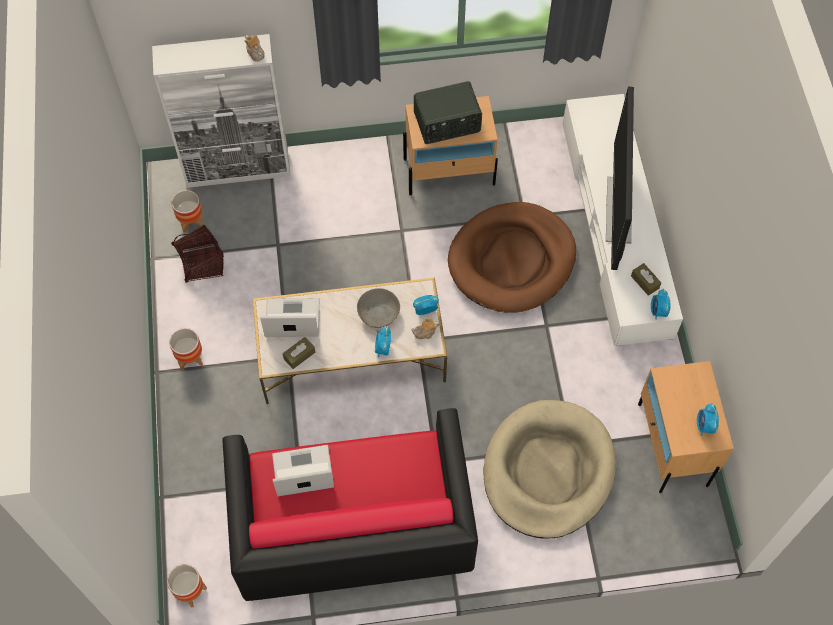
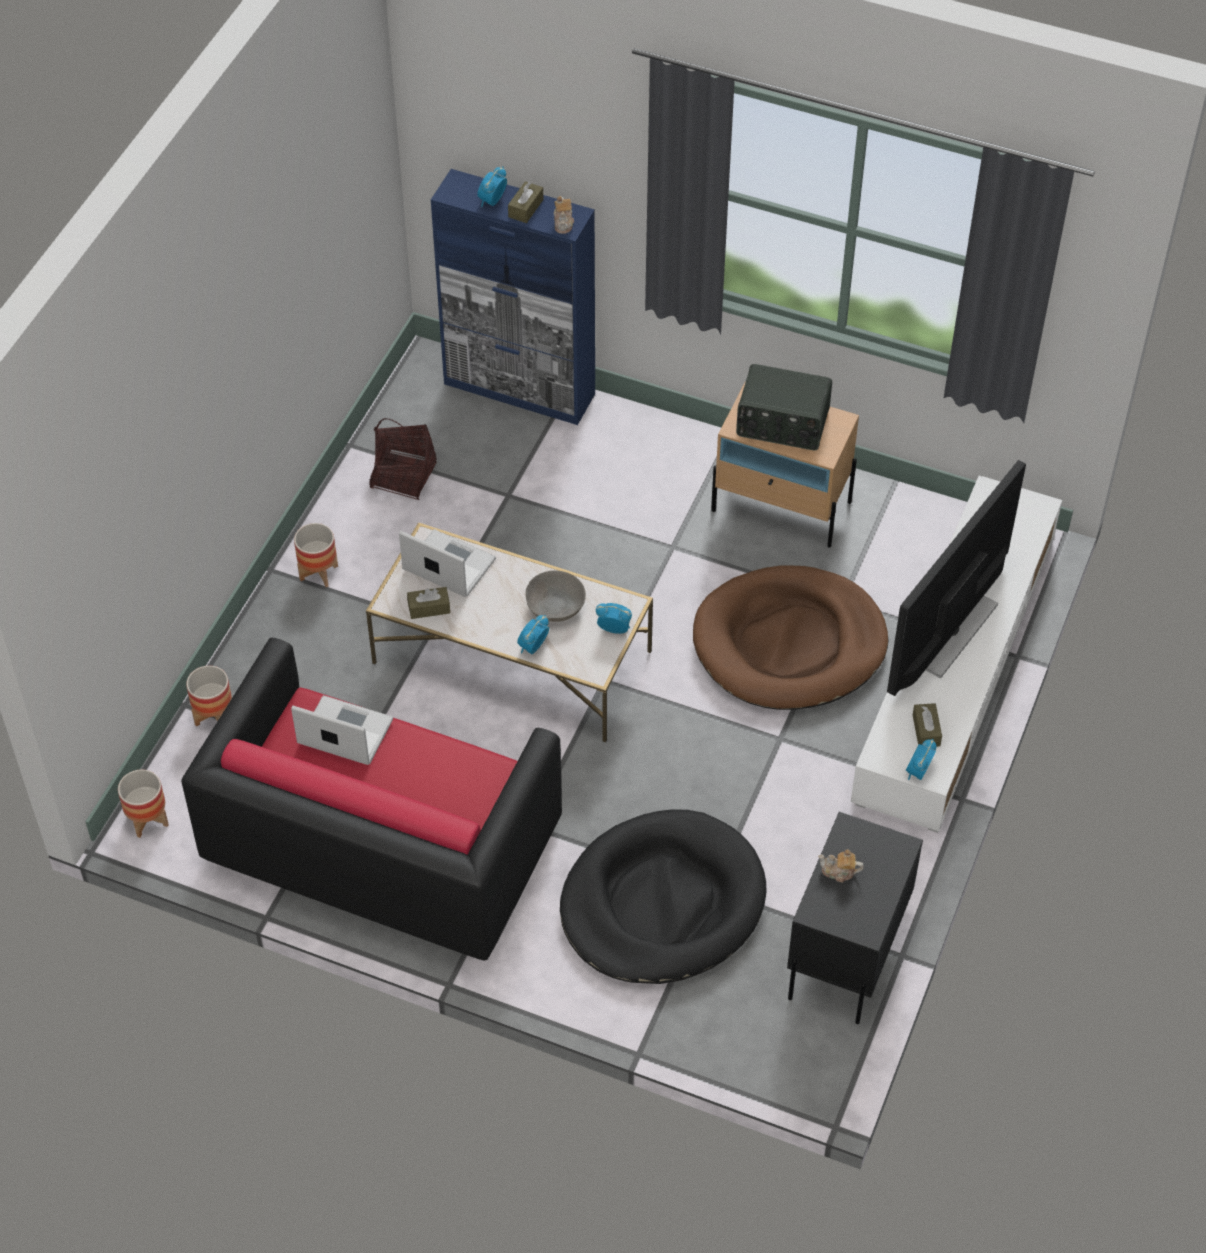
camera: 30 degrees right, 10 degrees down
(191, 221) = (423, 424): planter -> planter (214, 715)
(223, 53) = (525, 208): none -> brown tissue box
(238, 168) = (520, 389): white cabinet -> blue cabinet
(425, 332) = (597, 653): teapot -> teapot (839, 872)
(548, 471) = (662, 903): beige dog bed -> black dog bed
(672, 445) = (846, 953): beige nightstand -> black nightstand
(704, 426) = (859, 908): alarm clock -> alarm clock (492, 201)

